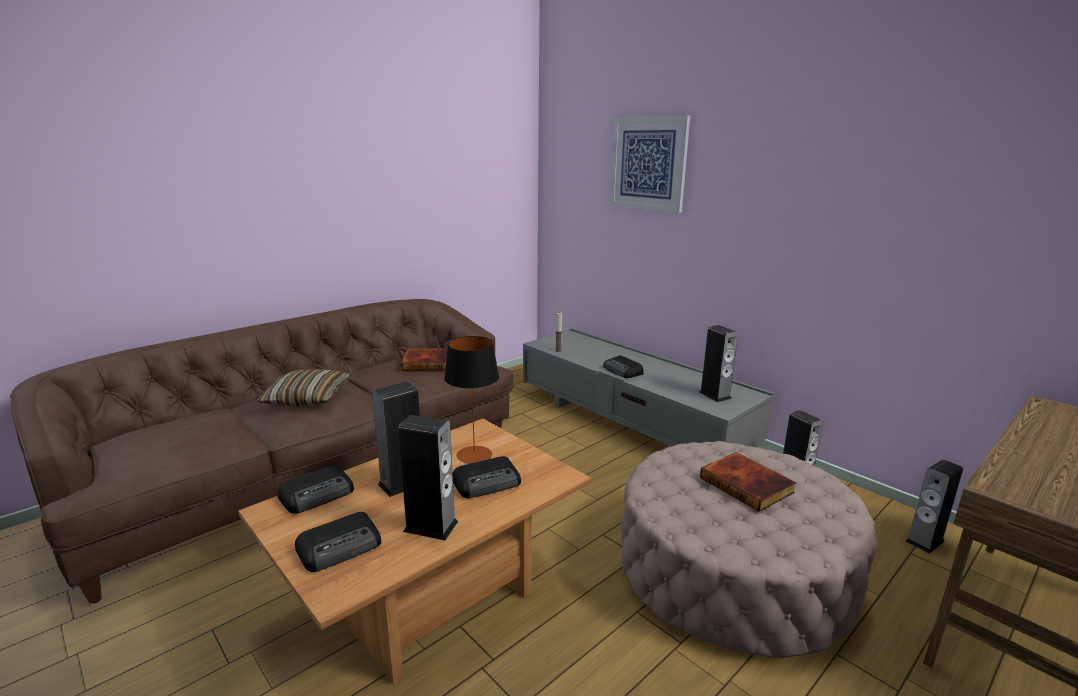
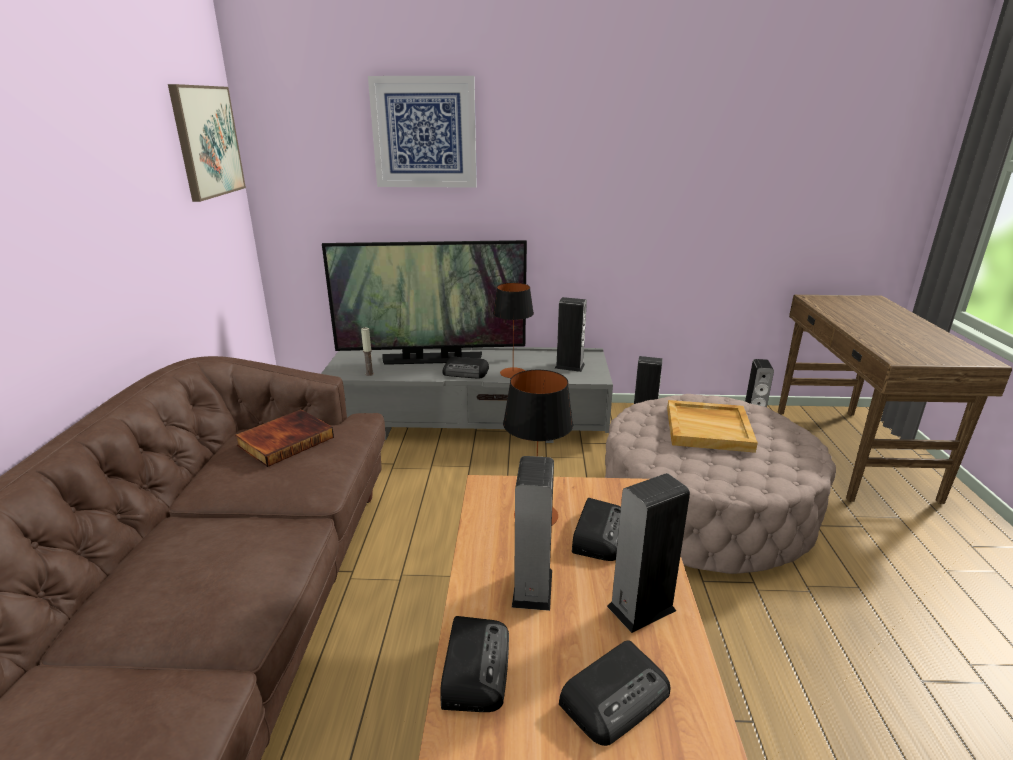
camera: 45 degrees left, 5 degrees up
(307, 398) = (192, 568): pillow -> none
(341, 547) = (616, 696): radio -> radio turned 45 degrees clockwise
(501, 163) = (207, 141): none -> picture
(615, 355) = (432, 359): none -> television
(657, 383) = (513, 373): none -> table lamp
(747, 484) = (709, 429): book -> beige tray

